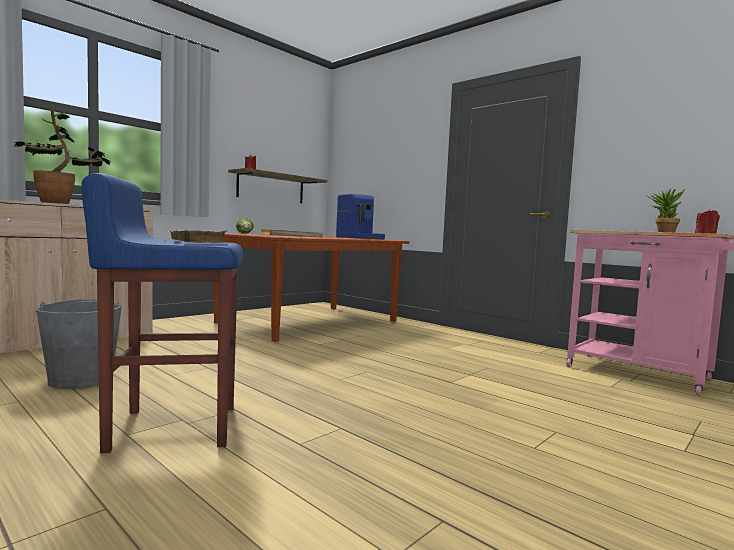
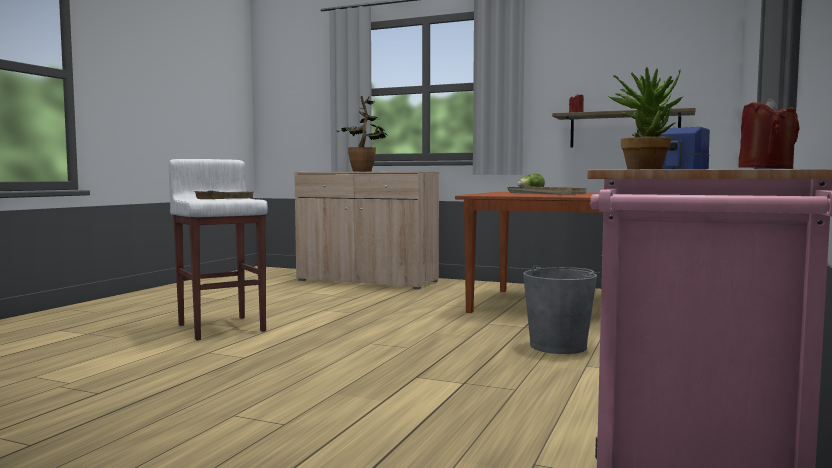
camera: 70 degrees right, 0 degrees up
(81, 379) = (293, 300): grey bucket -> grey bucket (558, 346)
(172, 427) = (222, 327): blue stool -> white stool

